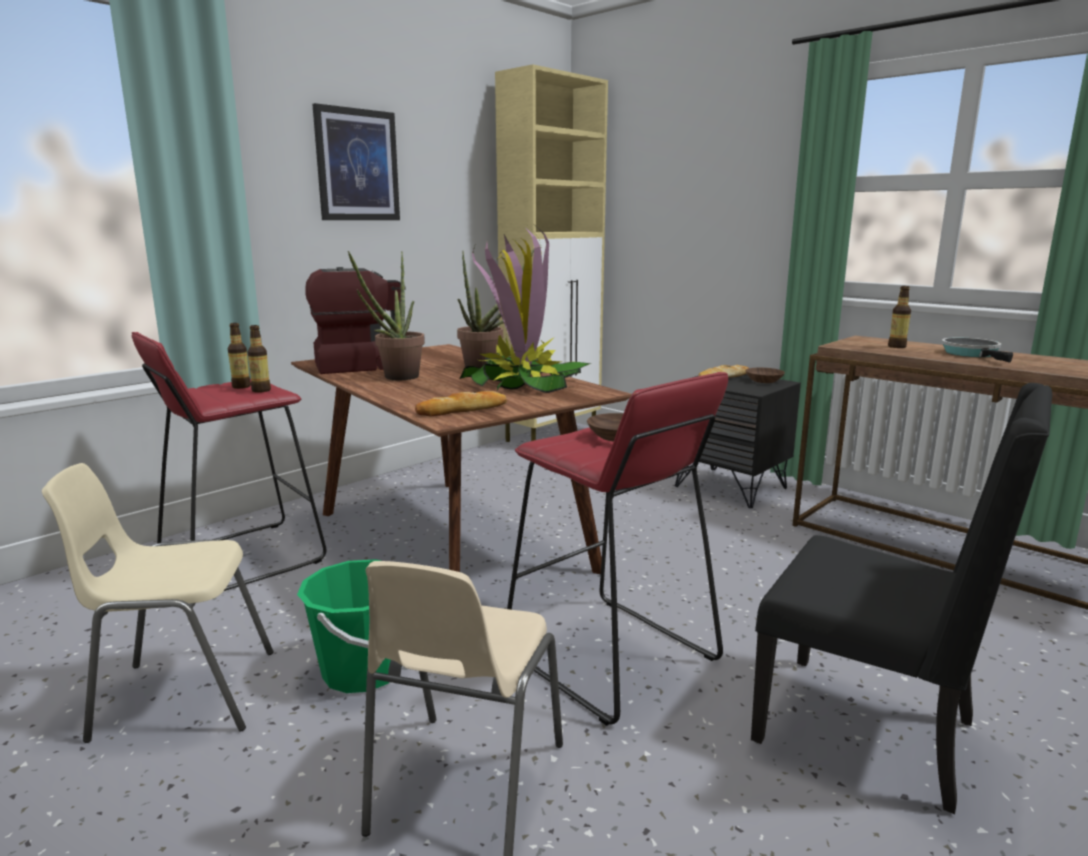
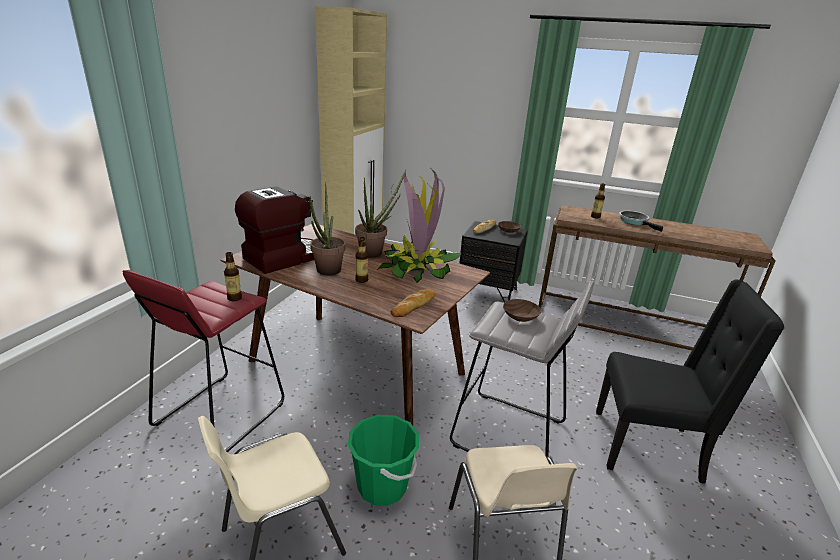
camera: 25 degrees left, 10 degrees up
(241, 386) = (212, 295): bottle -> bottle (361, 280)
(357, 165) = (237, 92): picture -> none
(609, 657) = (509, 435): red stool -> grey stool

